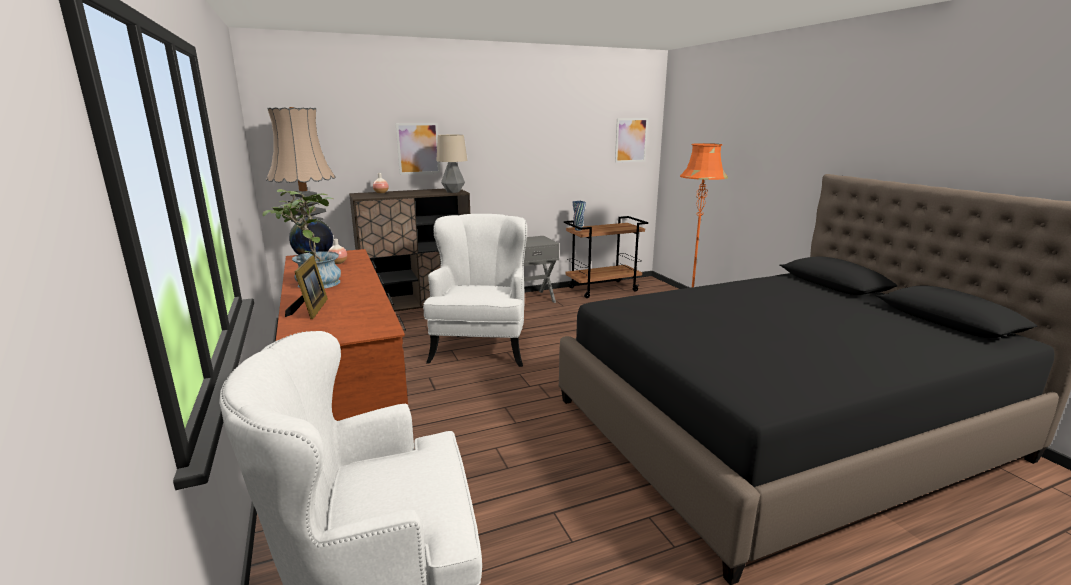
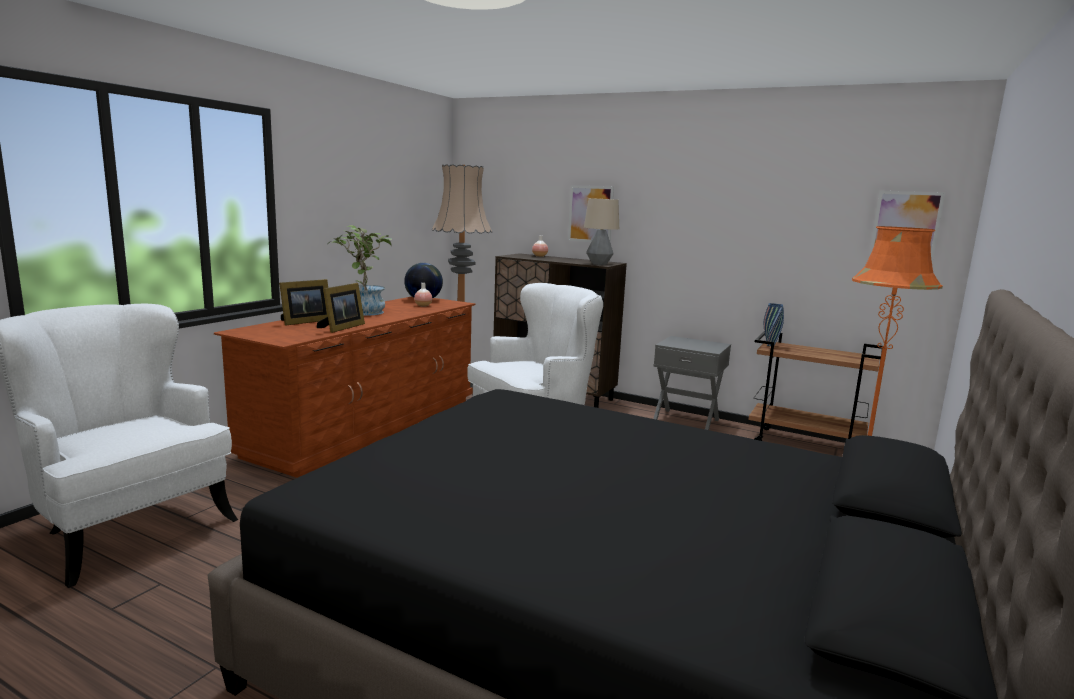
camera: 50 degrees right, 5 degrees down
(369, 302) = (341, 327): none -> picture frame

